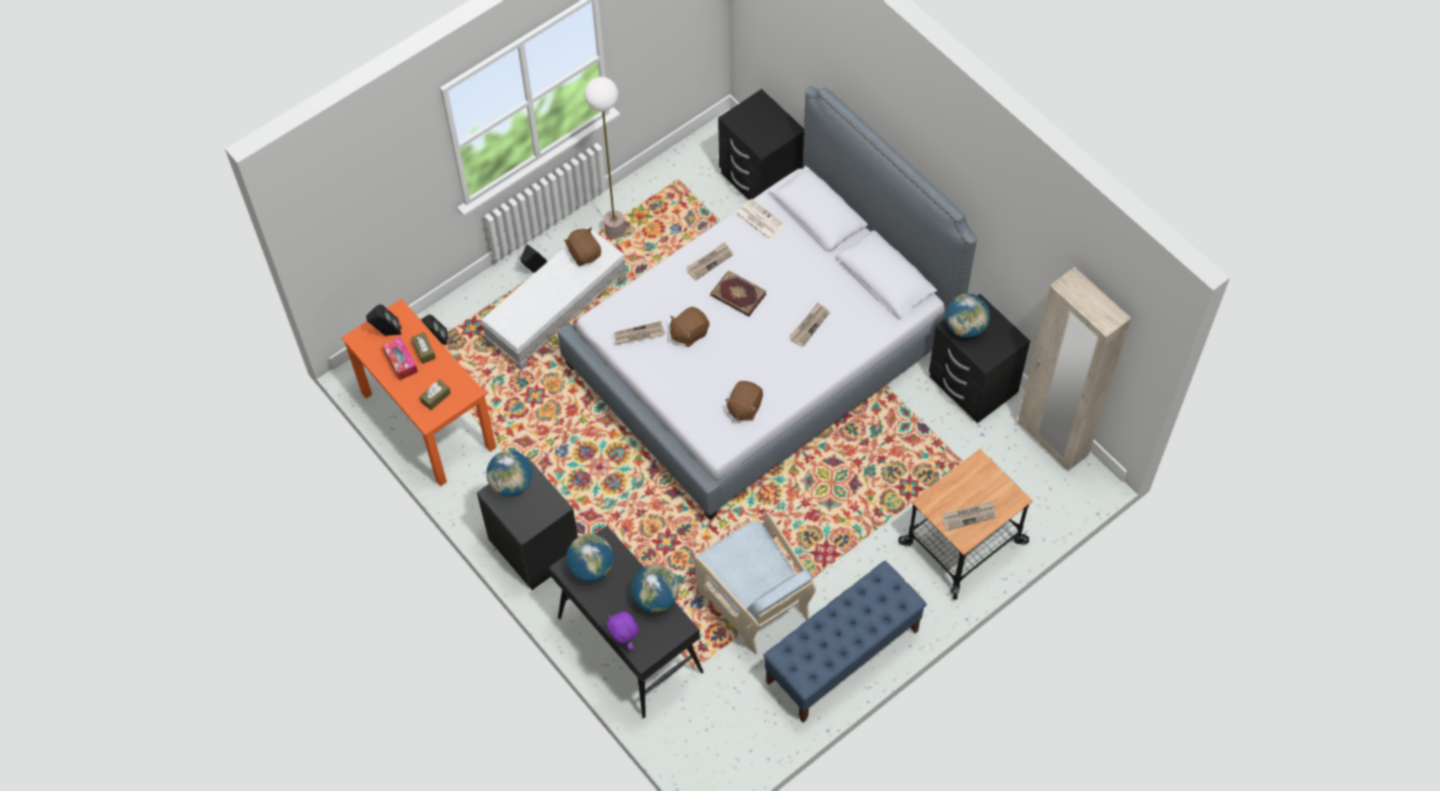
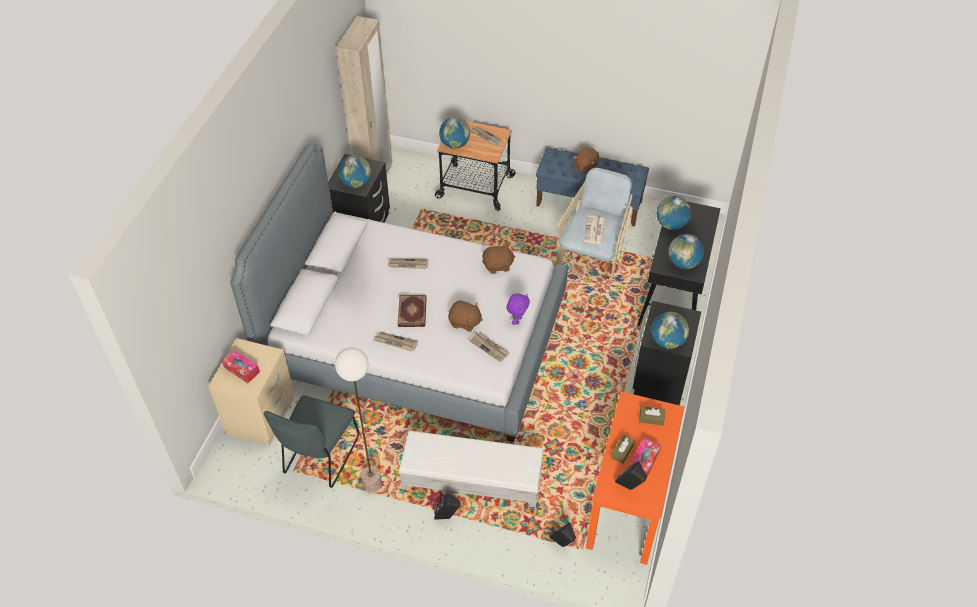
camera: 125 degrees left, 10 degrees down
(584, 254) = (427, 454): brown plush toy -> brown plush toy (585, 167)
(624, 640) = (709, 224): purple plush toy -> purple plush toy (517, 320)
(676, 205) = (320, 458): none -> grey chair
(759, 219) = (336, 334): newspaper -> newspaper (595, 231)
(760, 119) = (242, 370): none -> tissue box
(760, 181) = (262, 416): black nightstand -> beige nightstand
(977, 474) = (455, 144): none -> globe

